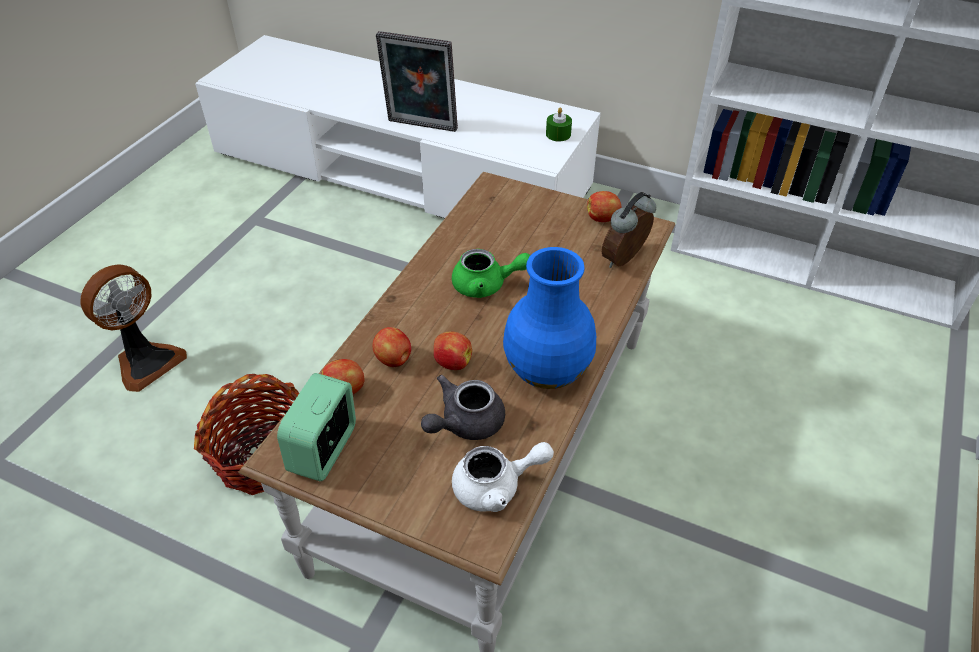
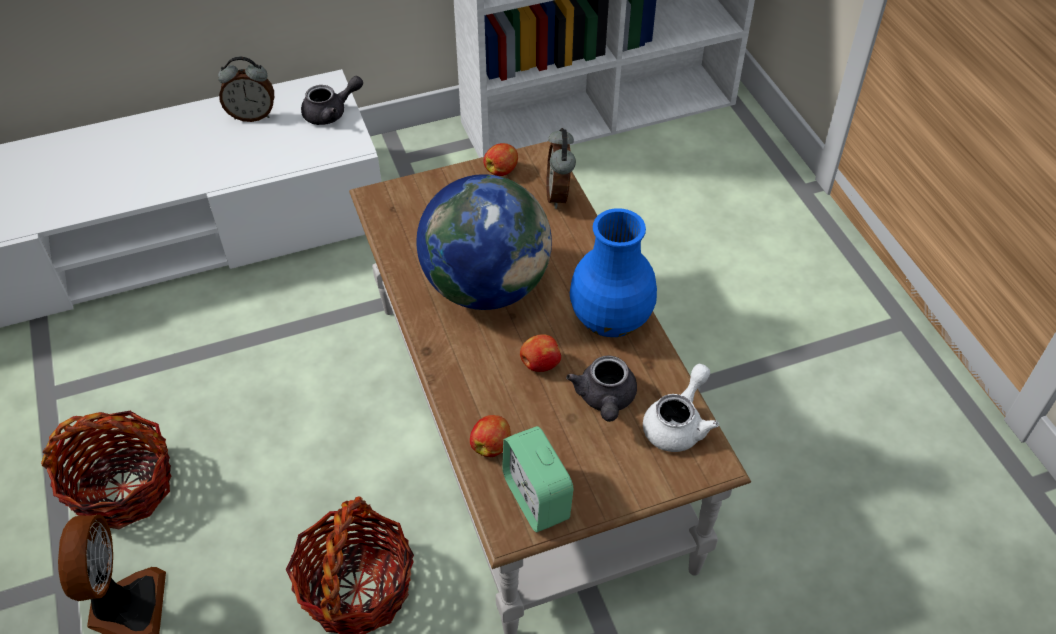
camera: 45 degrees left, 5 degrees up
(226, 295) = (123, 486): none -> basket
(394, 360) = (495, 395): apple -> none
(421, 127) = (189, 181): picture frame -> none
(486, 285) = (486, 286): green teapot -> globe
(506, 110) = (252, 115): none -> alarm clock
(558, 134) = (331, 113): green candle -> grey teapot

